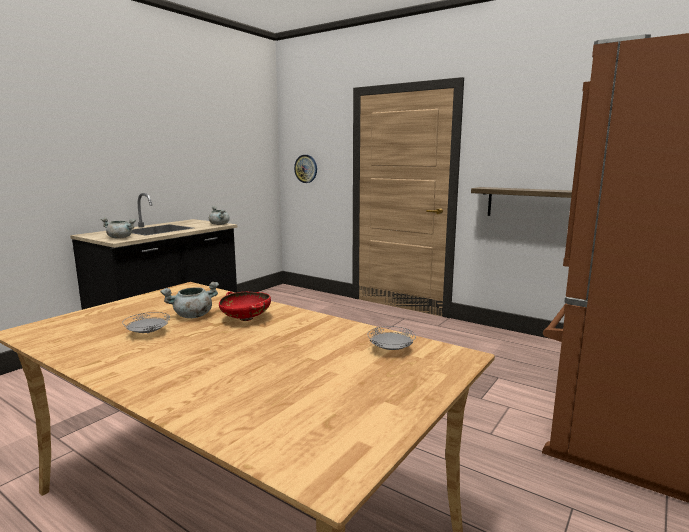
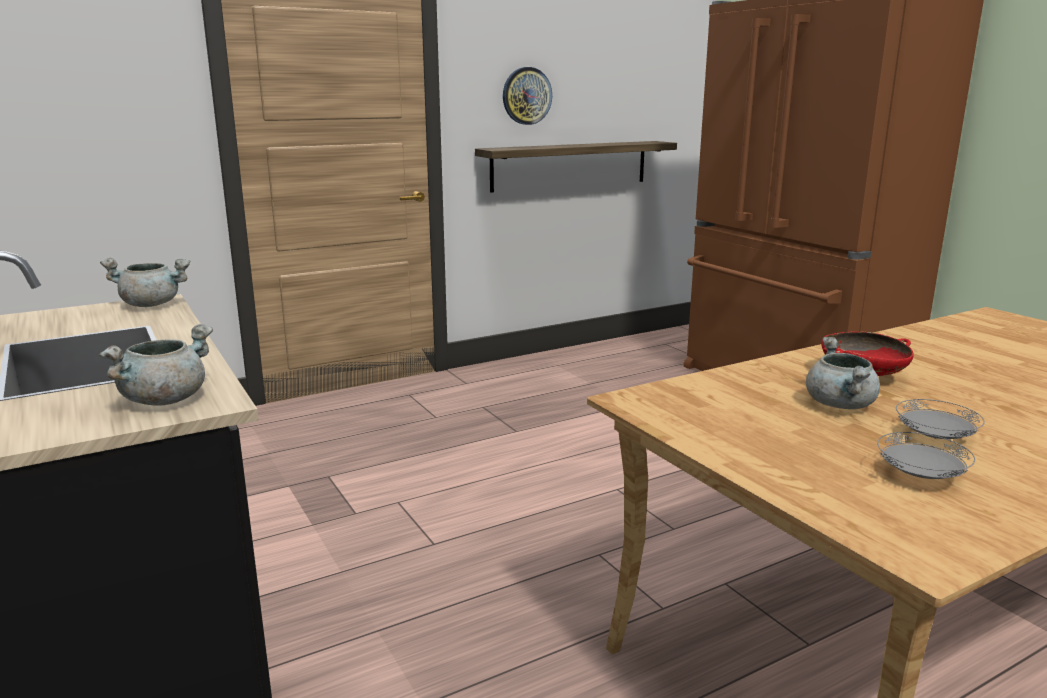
camera: 65 degrees left, 5 degrees up
(306, 168) = (64, 136): wall clock -> wall clock (526, 96)
(391, 349) = (983, 332): grey plate -> grey plate (919, 476)

